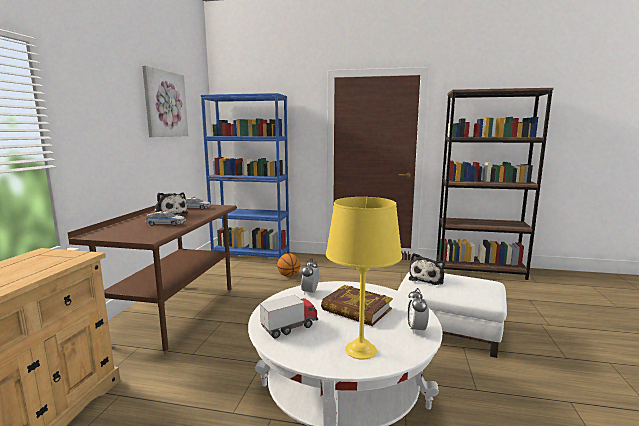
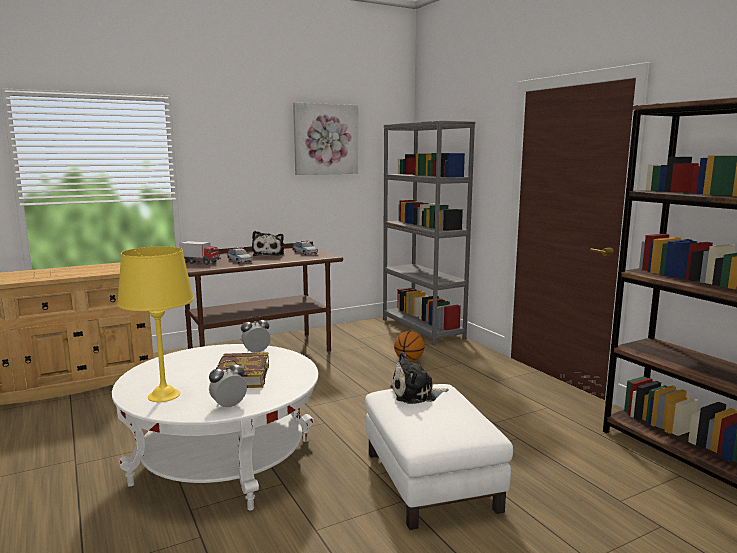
camera: 50 degrees right, 0 degrees up
(251, 255) = (422, 328): blue bookcase -> grey bookcase
(289, 327) = (177, 365): toy truck -> toy truck (200, 262)

